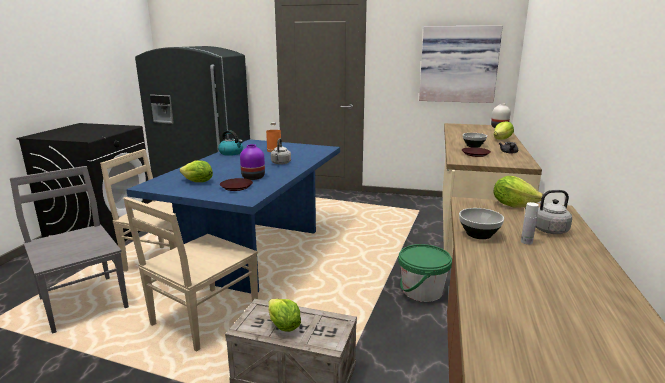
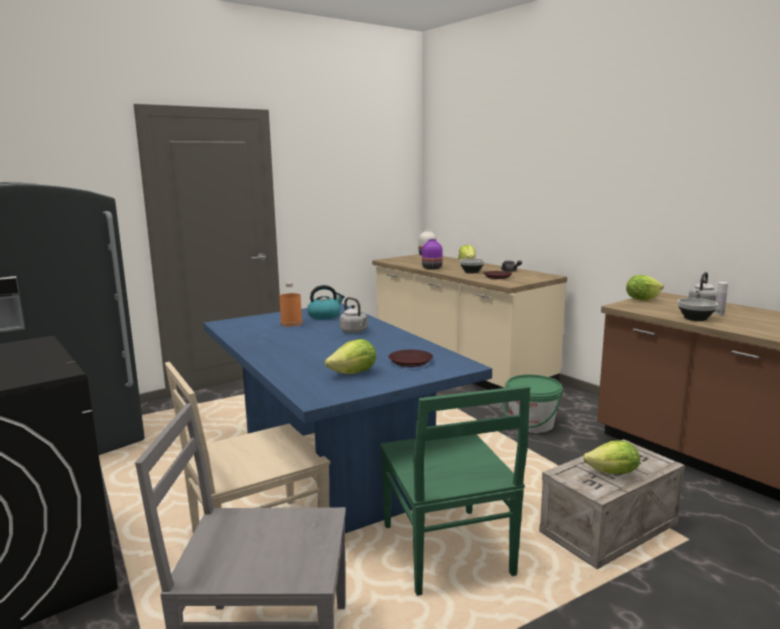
camera: 50 degrees left, 5 degrees down
(203, 319) = (447, 552): beige chair -> green chair
(231, 153) = (253, 340): kettle -> kettle (325, 316)
(252, 177) = (386, 350): purple vase -> purple vase (431, 268)
(458, 64) = (372, 192): picture -> none

